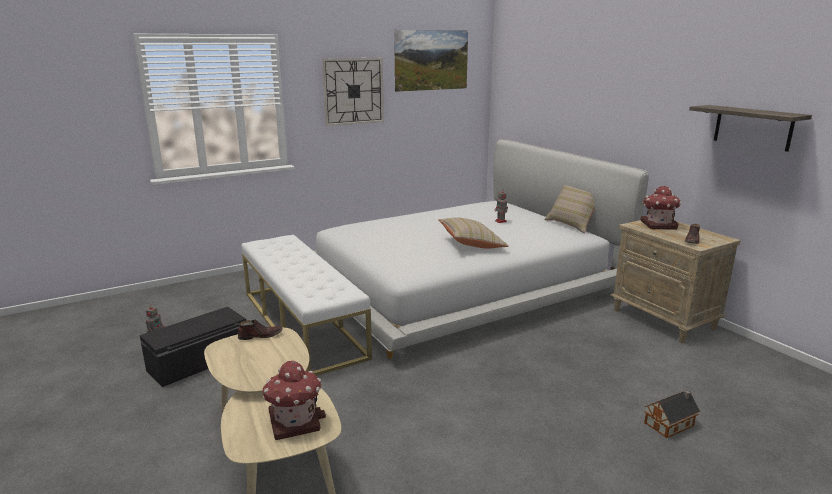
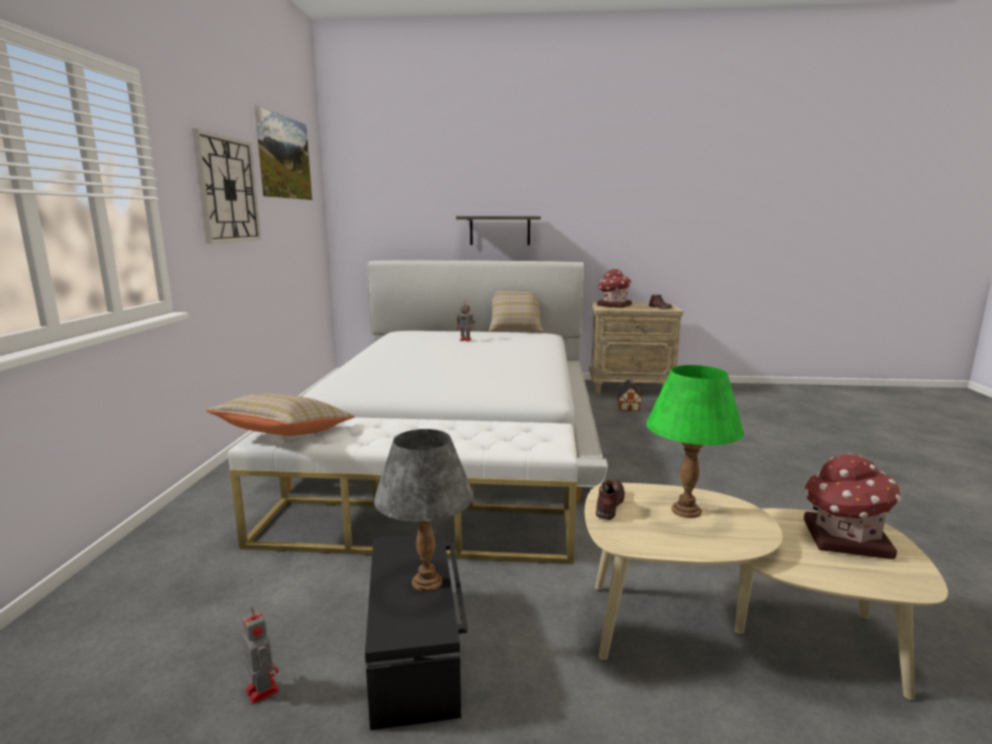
camera: 55 degrees left, 5 degrees down
(196, 329) = (427, 582): none -> grey table lamp
(270, 357) = (686, 510): none -> green table lamp
(471, 244) = (508, 359): beige pillow -> beige pillow (285, 434)
(670, 424) = (783, 437): toy house -> toy house (628, 406)
(752, 127) = (665, 210): shelf -> shelf (500, 230)

